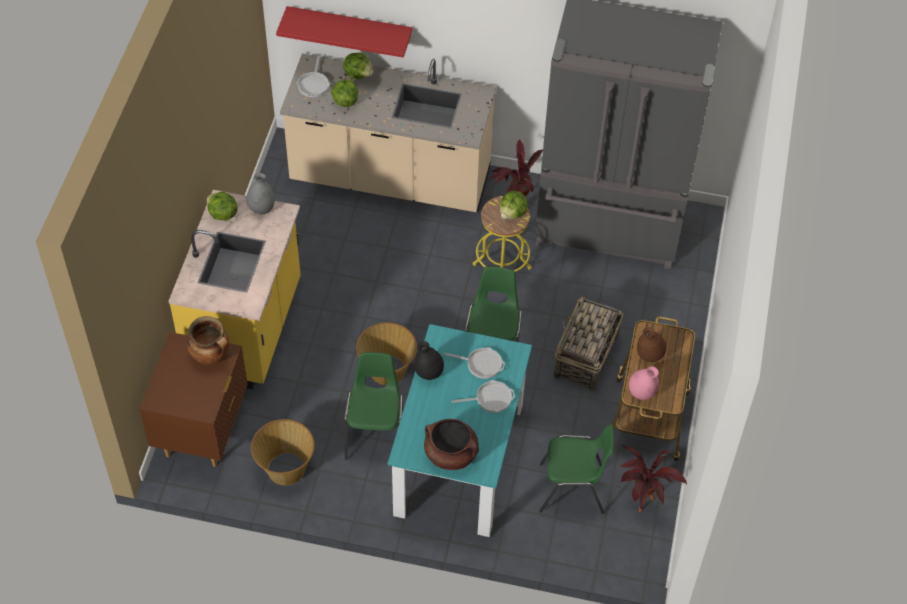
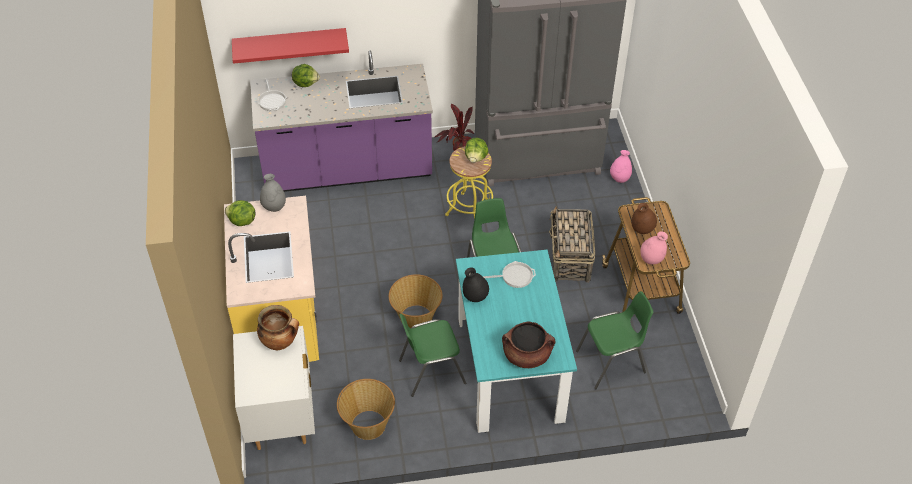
camera: 20 degrees left, 5 degrees down
(202, 432) = (281, 419): brown nightstand -> white nightstand
(345, 101) = (305, 106): lettuce -> none
(375, 434) = (431, 371): green chair -> green chair turned 90 degrees counterclockwise
(390, 179) = (347, 171): beige counter -> purple counter
(490, 398) = (536, 301): frying pan -> none
(642, 507) = (672, 357): potted plant -> none
(690, 281) = (619, 178): none -> pink vase

